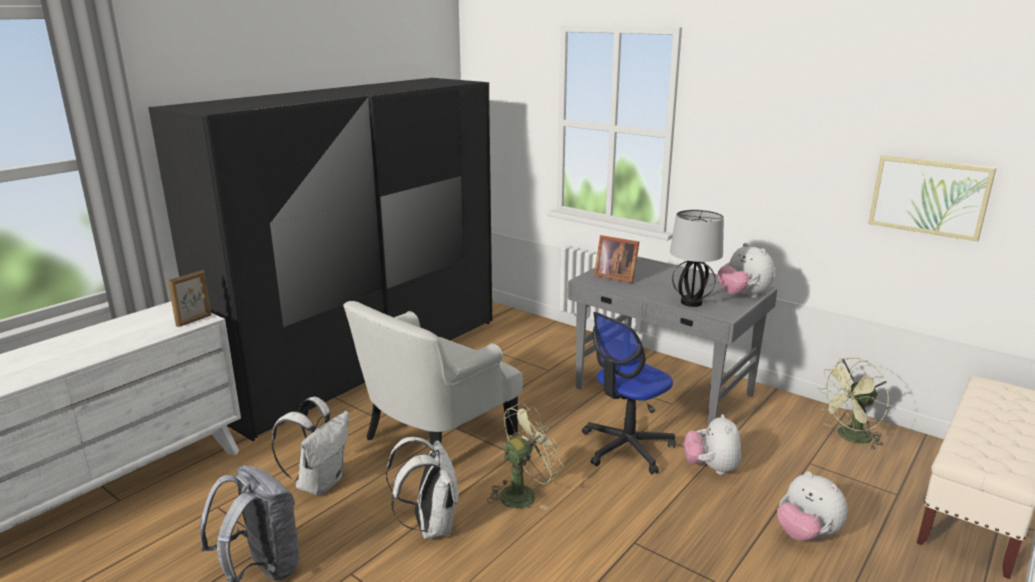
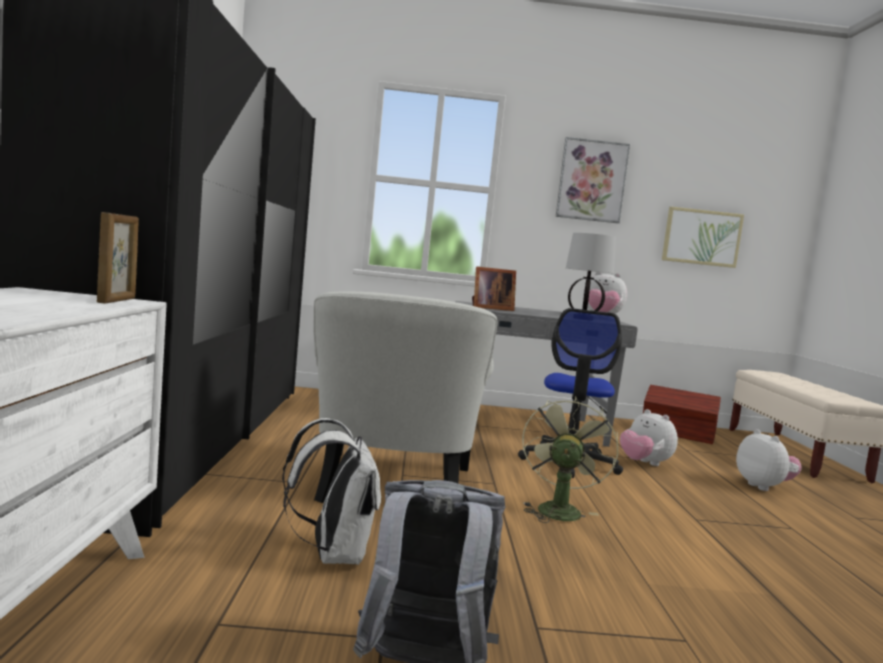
camera: 40 degrees left, 15 degrees down
(430, 526) = (530, 556): white backpack -> none
(779, 122) = (591, 181): none -> picture
(806, 534) = (764, 487): plush toy -> plush toy turned 120 degrees counterclockwise
(849, 438) = (678, 434): green fan -> brown storage box

